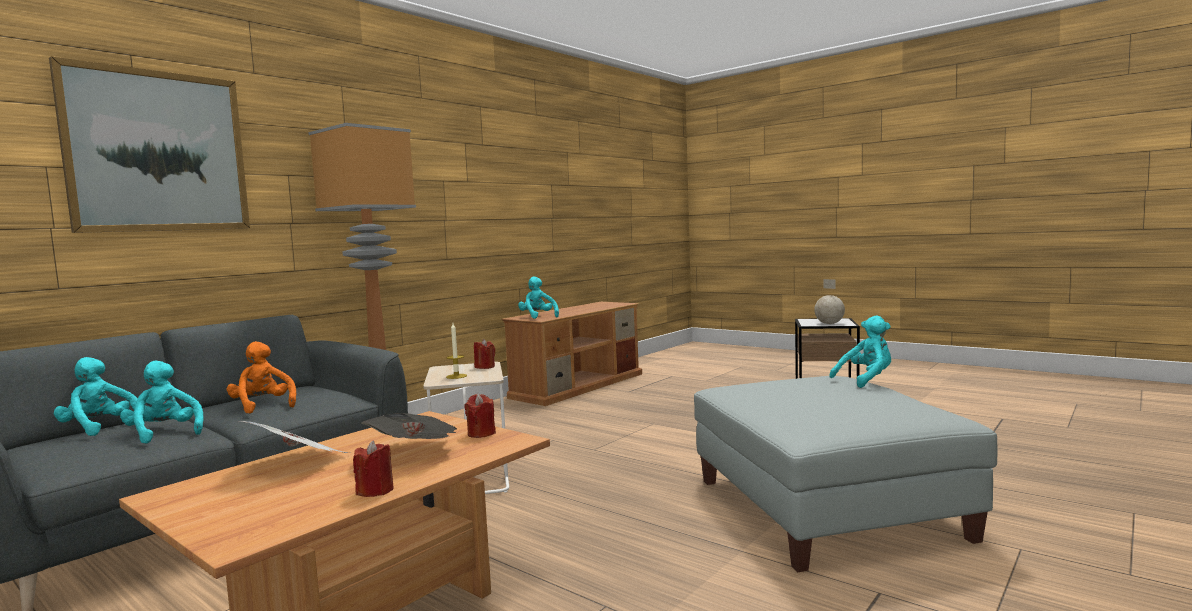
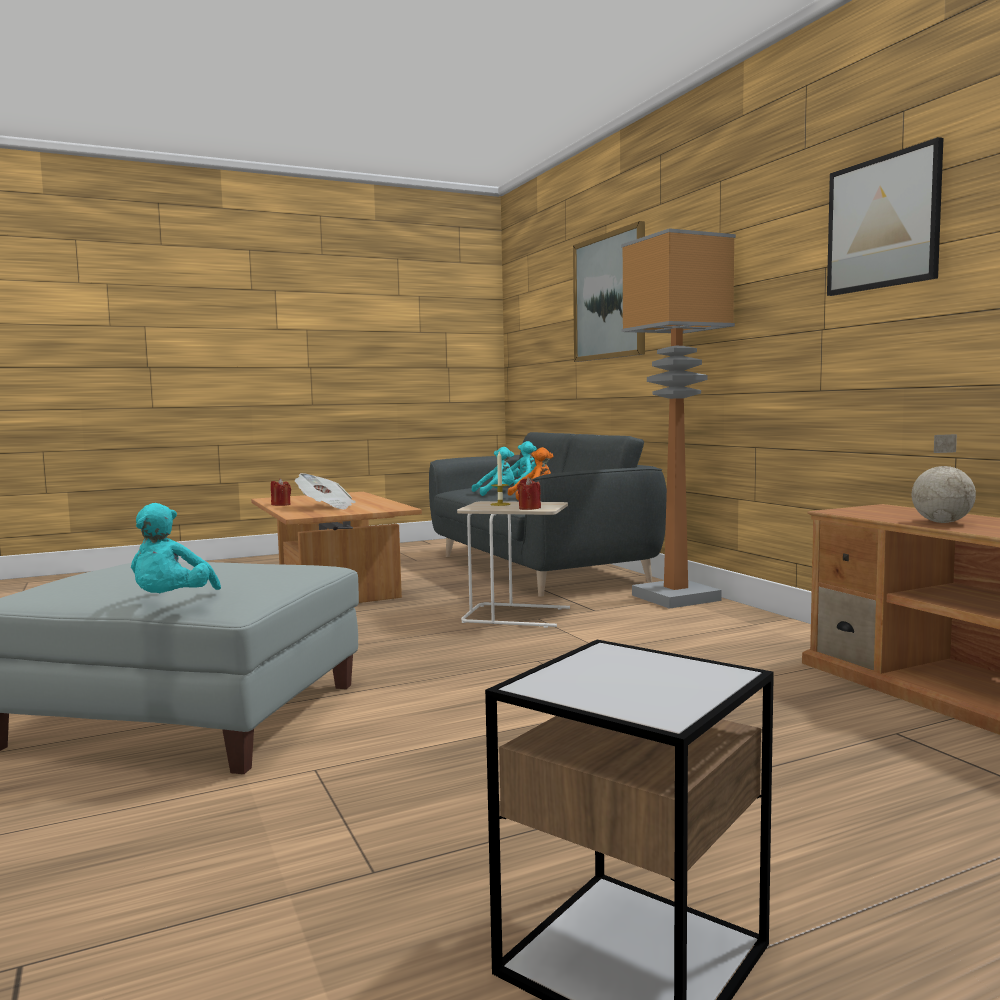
camera: 115 degrees right, 0 degrees up
(299, 462) = (357, 499): newspaper -> none
(478, 164) = (883, 223): none -> picture
(481, 433) = (332, 513): red candle -> none
(538, 317) = (879, 511): turquoise plush toy -> none
(829, 324) = (581, 671): globe -> globe (941, 522)

